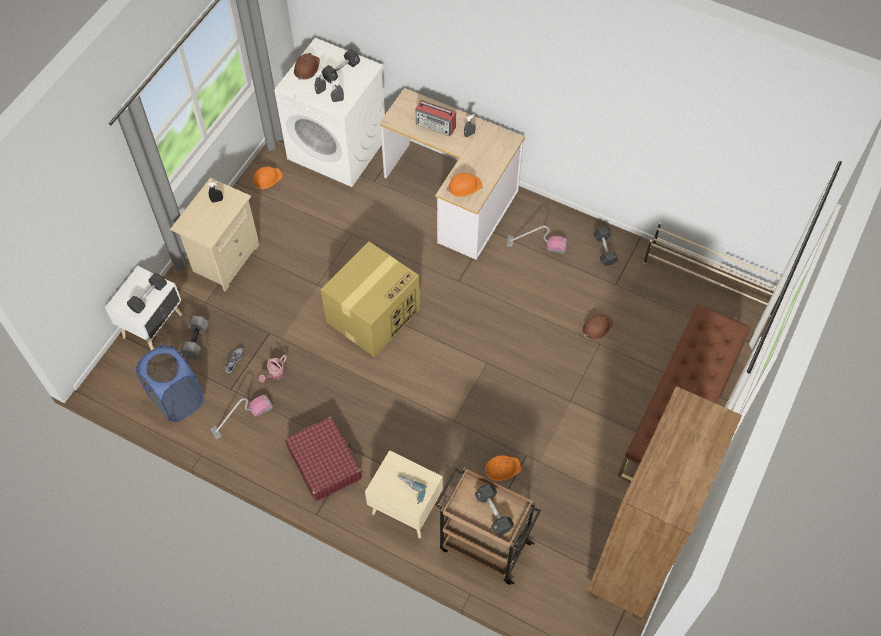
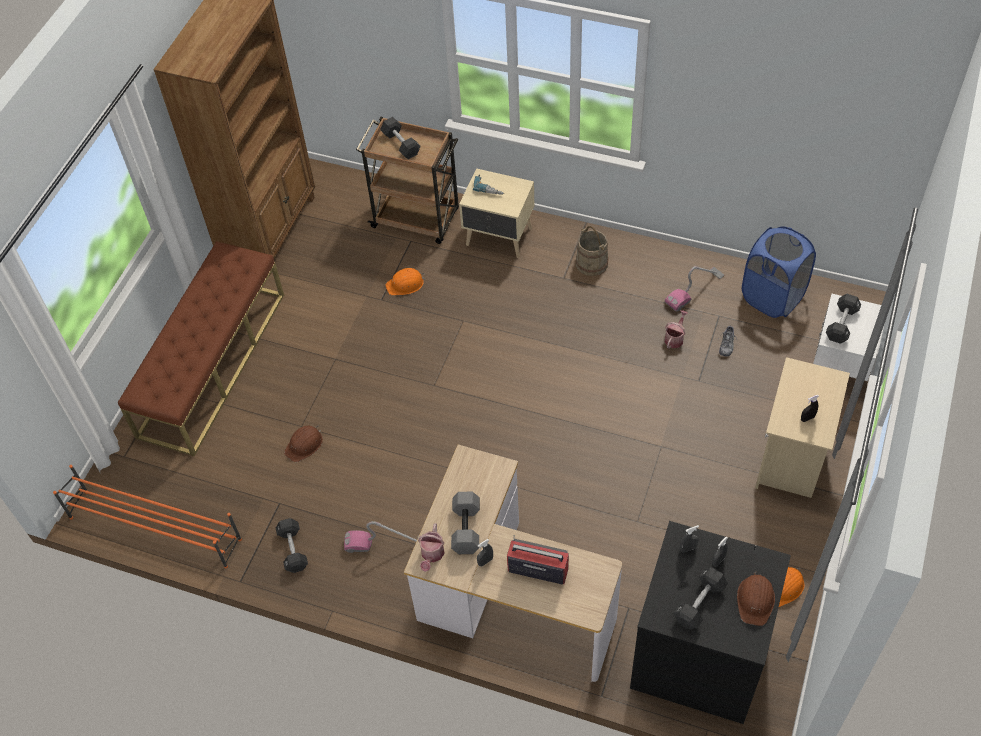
camera: 175 degrees right, 5 degrees down
(195, 341) = (781, 359): grey dumbbell -> grey dumbbell (467, 529)
(324, 463) = (592, 263): red suitcase -> beige bucket
(338, 148) = (698, 656): white washing machine -> black washing machine
(373, 314) = (580, 420): cardboard box -> none
(464, 186) = (480, 478): orange hard hat -> none
(504, 143) = (432, 555): none -> watering can
(711, 280) = (154, 528): beige shoe rack -> orange shoe rack

